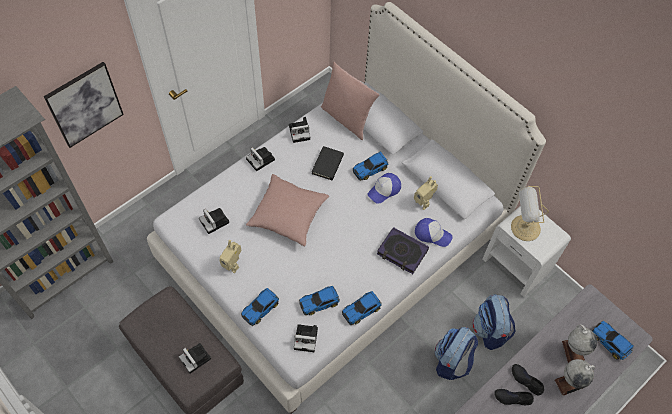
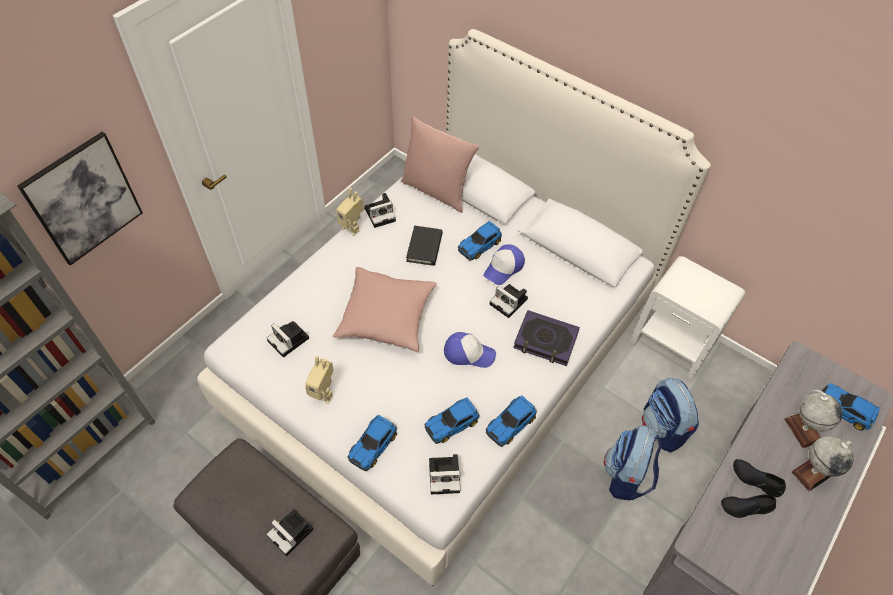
camera: 10 degrees left, 5 degrees down
(261, 160) = (337, 254): camera -> camera (510, 302)
(423, 202) = (557, 275): toy robot -> toy robot (353, 227)
(432, 234) = (578, 312): cap -> cap (468, 353)
(523, 228) = (686, 289): table lamp -> none

